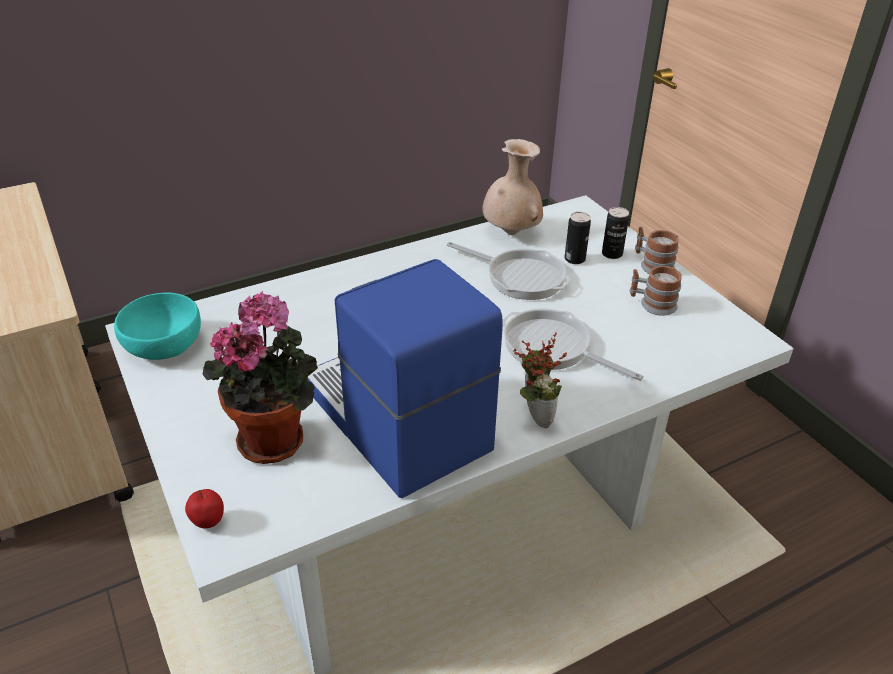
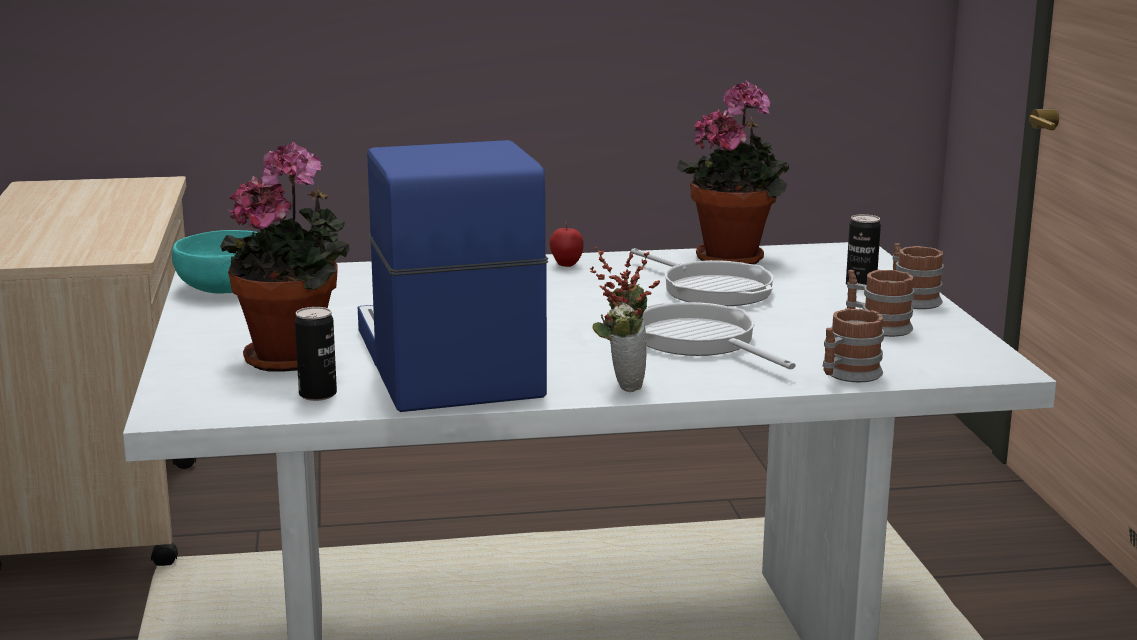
camera: 20 degrees right, 20 degrees down
(208, 523) = (169, 397): apple -> apple (566, 265)
(511, 232) = (734, 257): beige vase -> potted plant
(574, 259) = (802, 284): can -> can (318, 394)
(670, 371) = (847, 375): none -> mug

